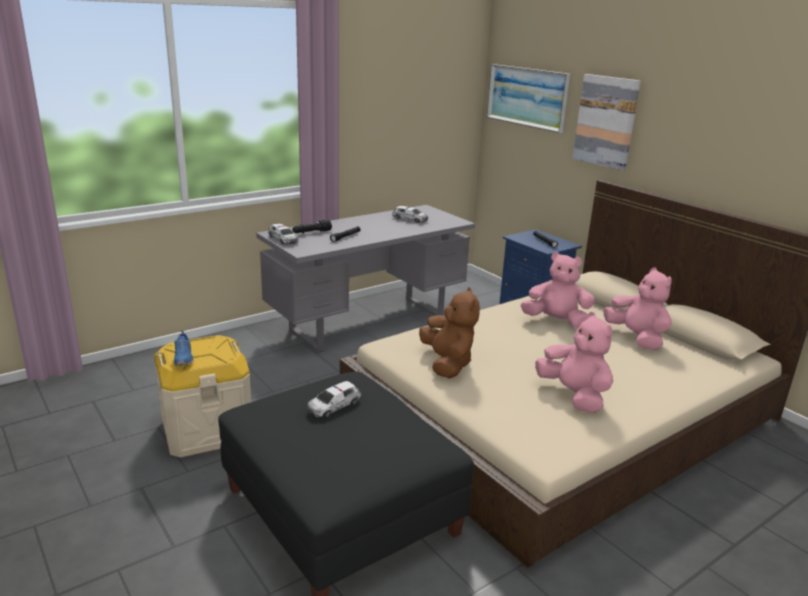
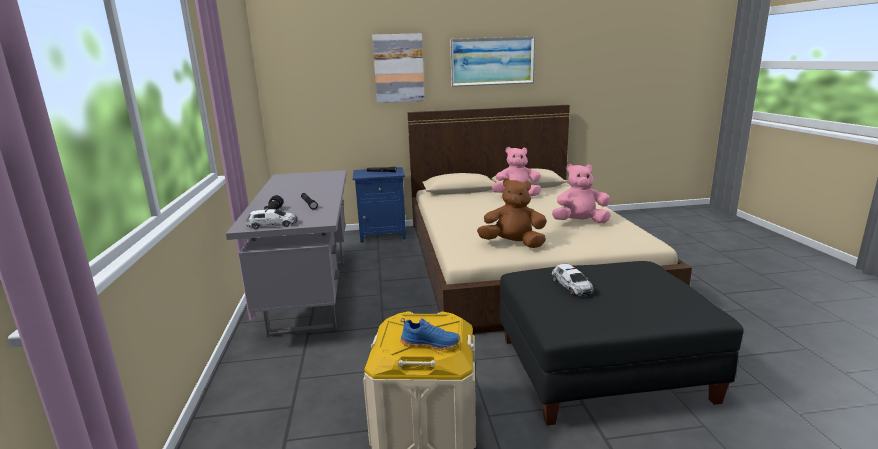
camera: 60 degrees left, 5 degrees down
(410, 219) = (302, 182): toy car -> none
(527, 97) = (312, 63): picture -> picture (492, 61)
(556, 321) = (475, 206): pink plush toy -> none

